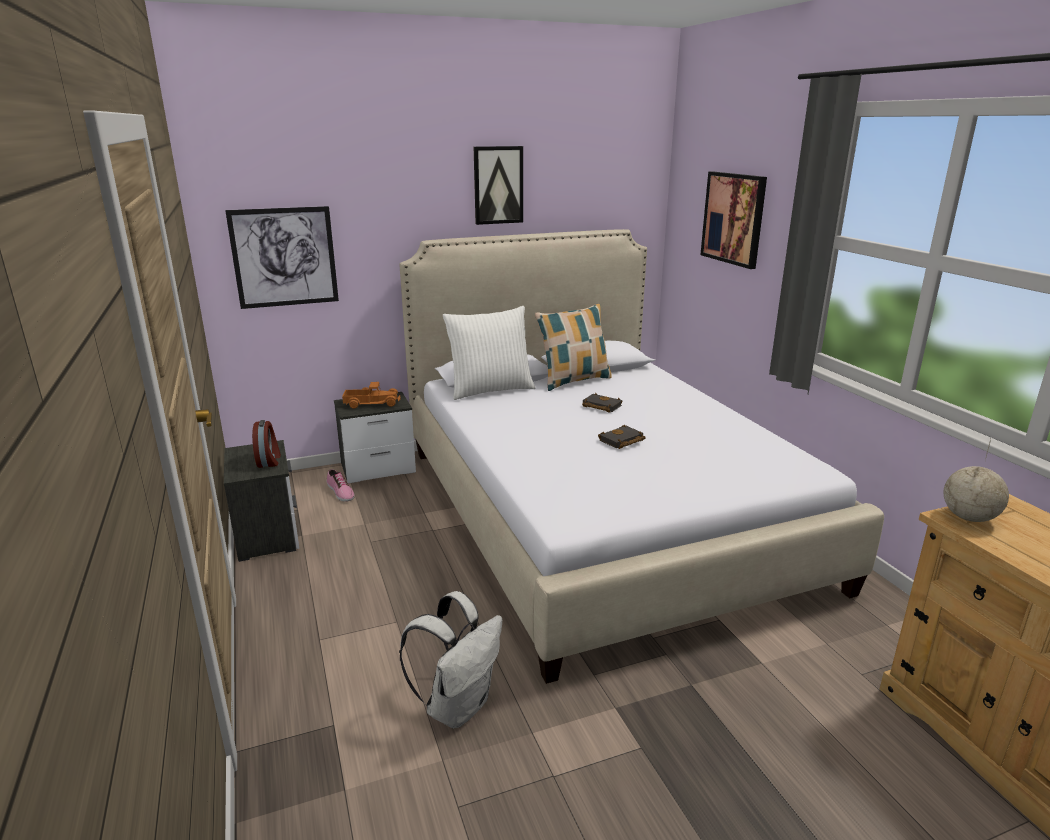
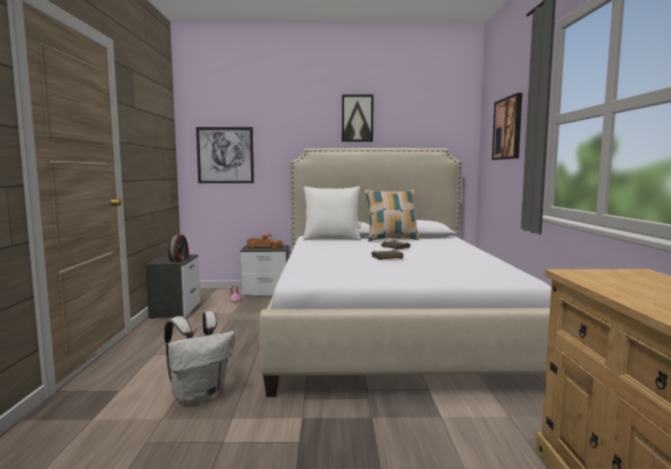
camera: 20 degrees right, 15 degrees down
(969, 518) = (588, 273): globe -> none

